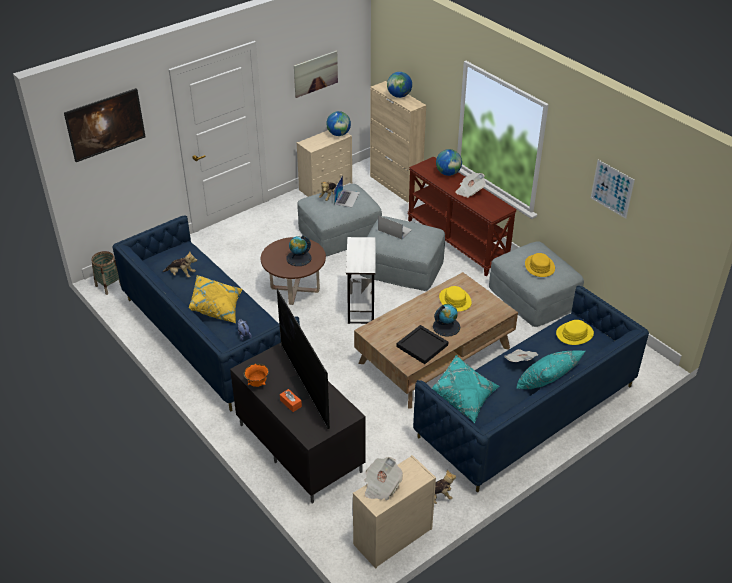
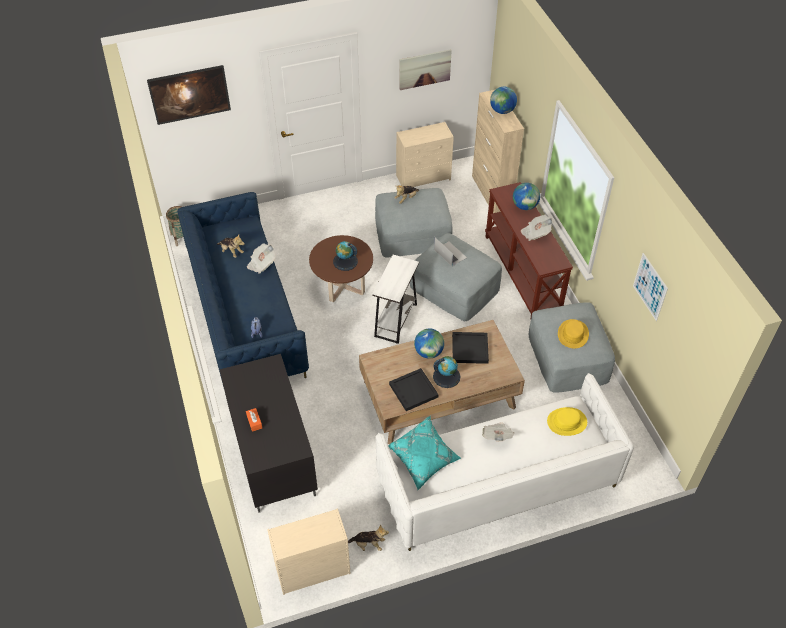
camera: 20 degrees right, 10 degrees up
(217, 308) = (246, 297): yellow pillow -> none
(257, 383) = (235, 392): orange bowl -> none
(304, 386) = (274, 408): television -> none
(338, 134) = (441, 132): globe -> globe (428, 352)
(347, 198) = (421, 205): laptop -> none
(381, 486) = (295, 531): newspaper -> newspaper (261, 264)
(455, 300) = (469, 349): yellow hat -> black tray
(526, 412) = (497, 482): blue sofa -> white sofa
(546, 384) = (509, 470): turquoise pillow -> none

